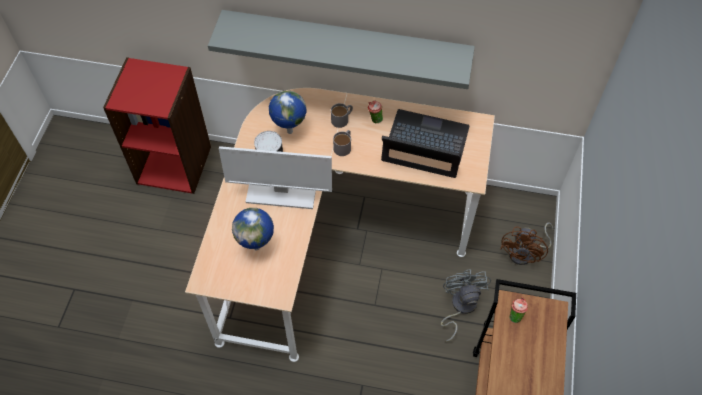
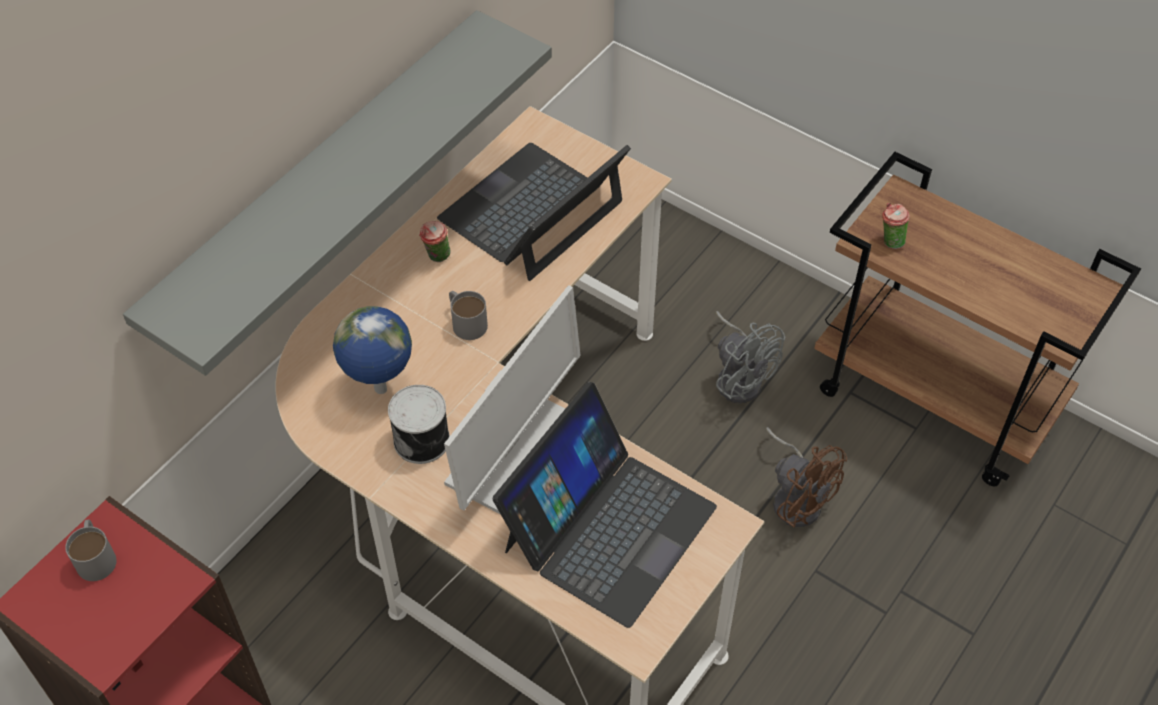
camera: 65 degrees left, 5 degrees down
(257, 247) = (608, 527): globe -> laptop
(342, 119) = (404, 301): grey mug -> grey mug (96, 556)
(460, 307) = (739, 377): grey fan -> grey fan turned 150 degrees counterclockwise
(525, 253) = (689, 254): brown fan -> brown fan (796, 498)

